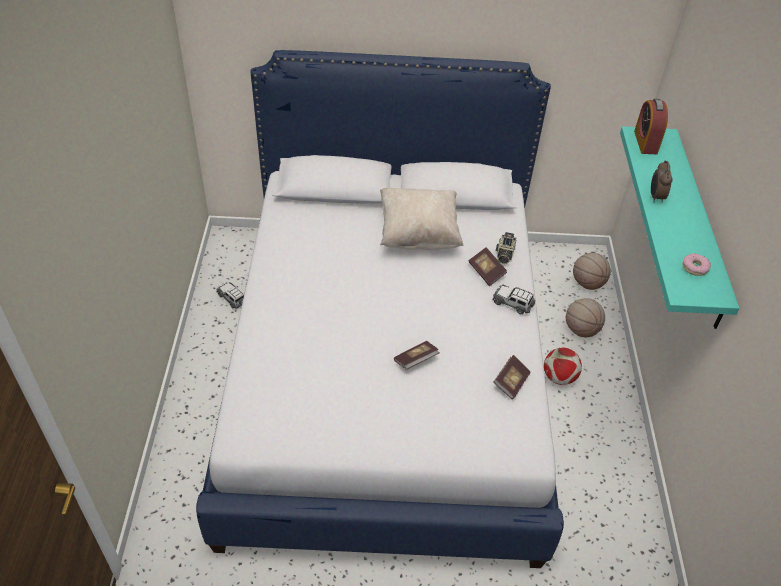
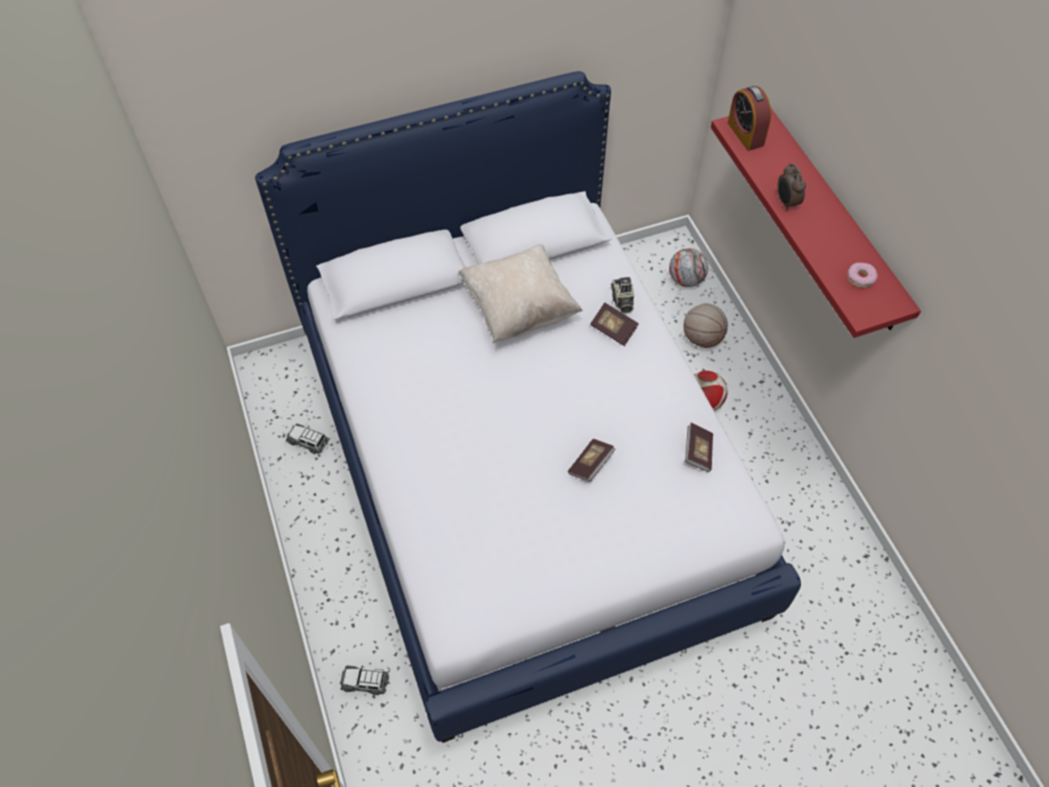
camera: 20 degrees left, 10 degrees up
(513, 303) = (658, 358): toy car -> toy car (365, 682)
(587, 283) = (686, 279): basketball -> football
(697, 227) = (832, 219): turquoise shelf -> red shelf

